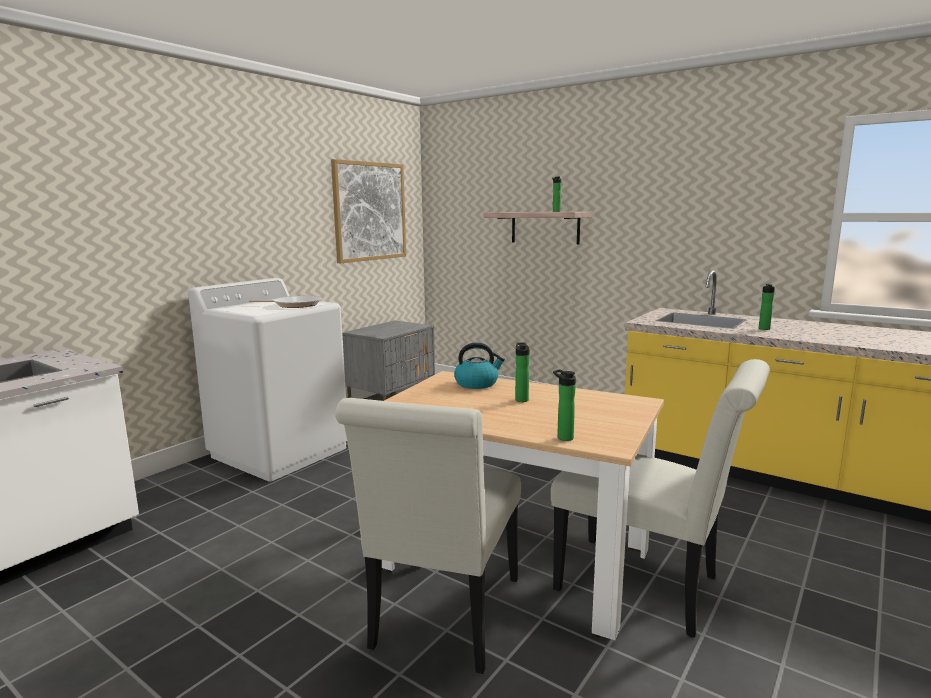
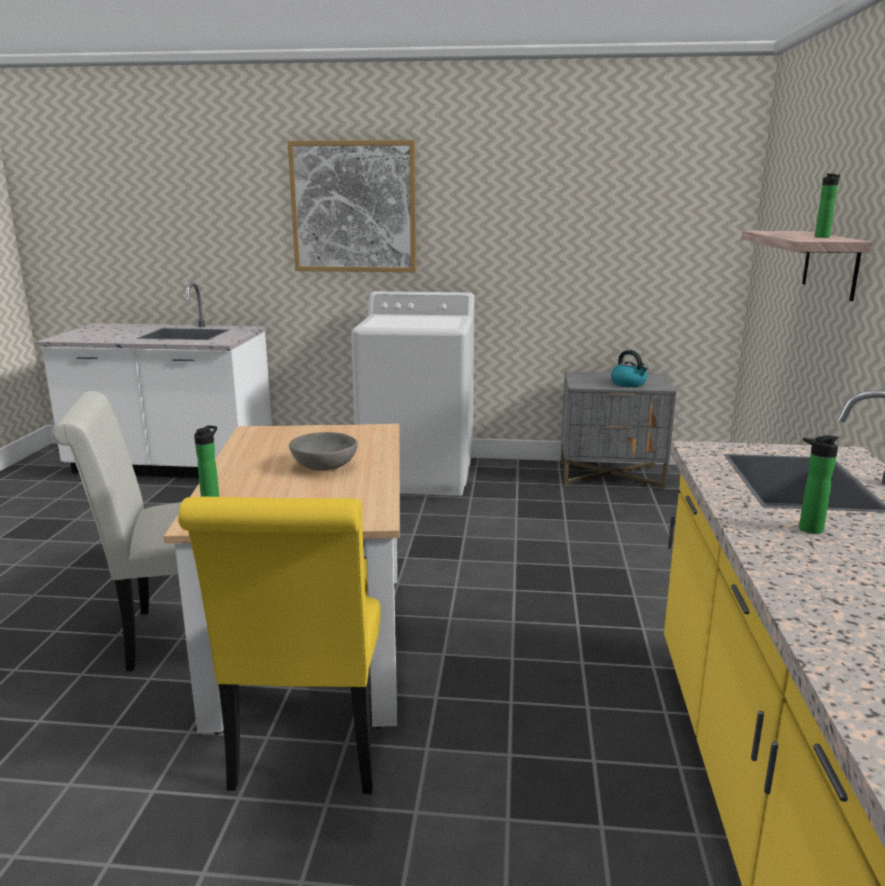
camera: 60 degrees right, 5 degrees up
(294, 305) = (426, 323): frying pan -> none
(369, 211) = (640, 220): picture -> picture (354, 207)
(477, 383) = (364, 443): kettle -> kettle (629, 383)
(521, 399) = (325, 467): bottle -> grey bowl
(648, 587) = (313, 741): white chair -> yellow chair

